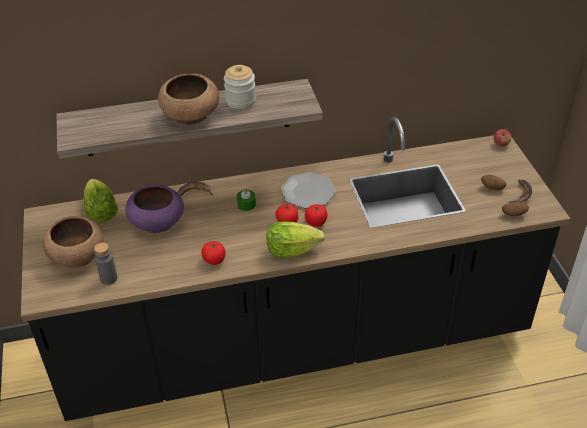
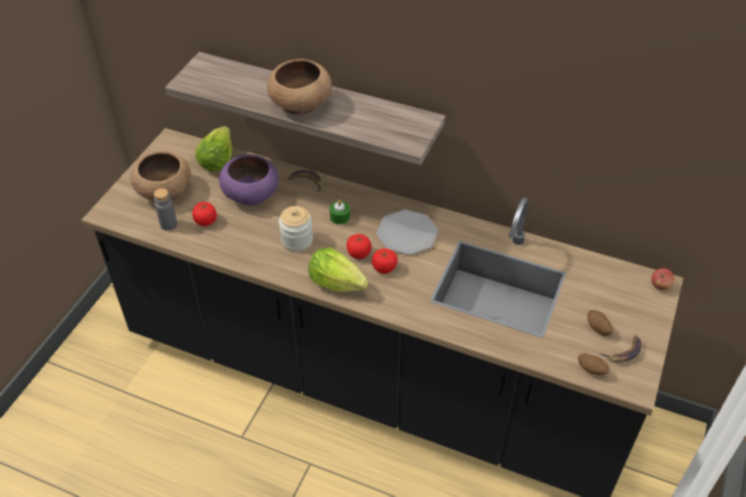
camera: 35 degrees right, 5 degrees up
(214, 260) = (263, 254): tomato -> tomato (206, 221)
(240, 101) = (358, 110): jar -> jar (297, 240)

